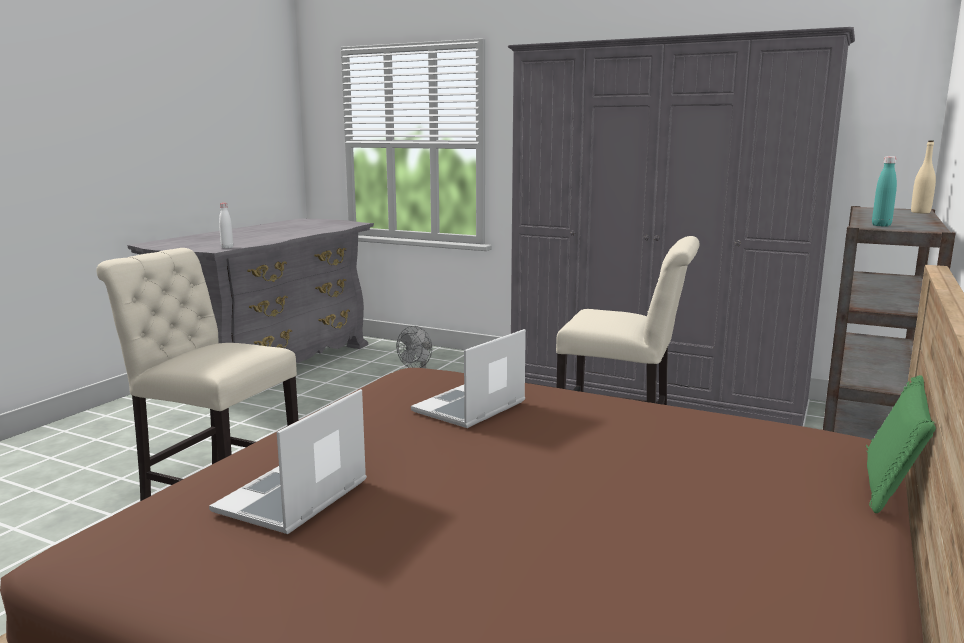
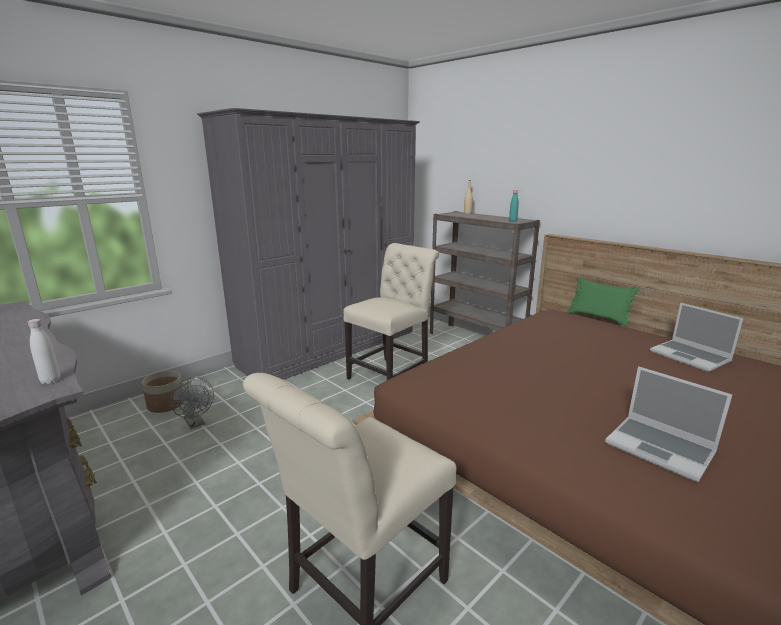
camera: 70 degrees left, 5 degrees up
(440, 360) = (166, 404): none -> planter
(469, 408) = (505, 373): laptop -> laptop (691, 357)

